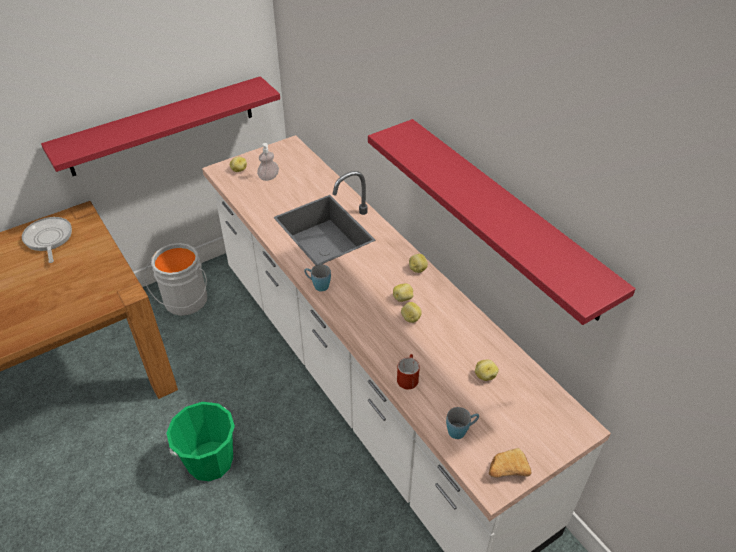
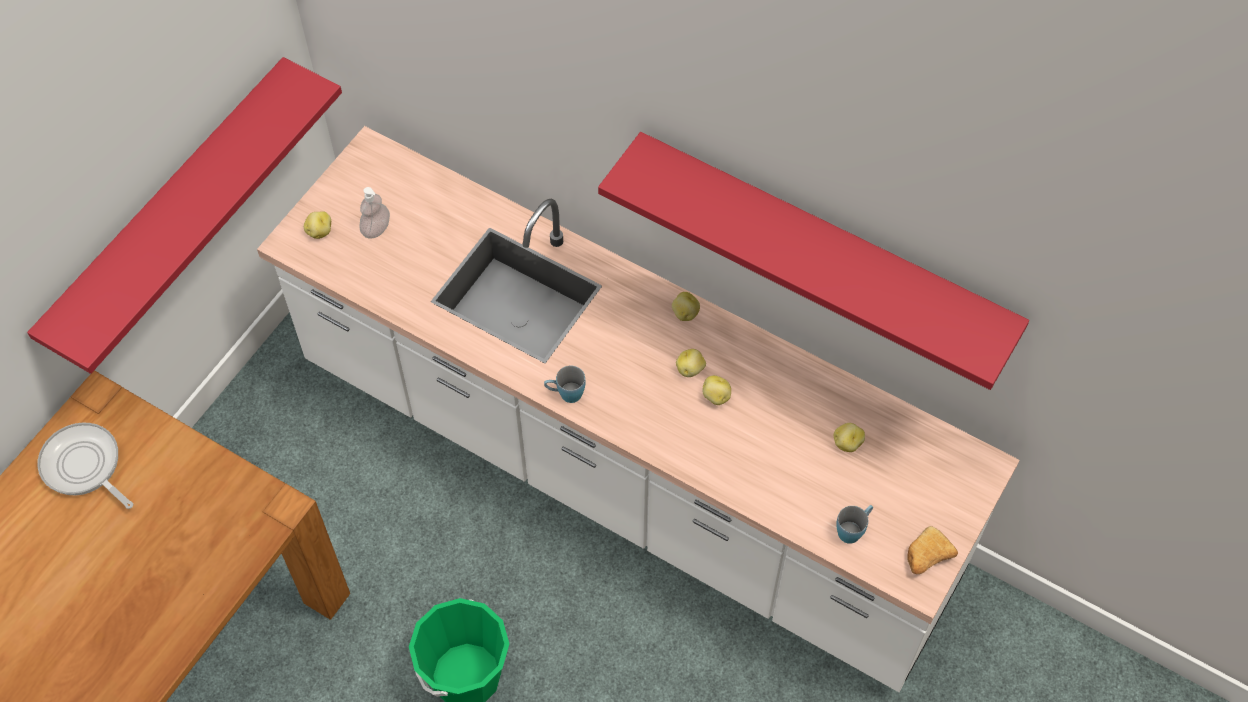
camera: 25 degrees left, 15 degrees up
(184, 302) = (263, 446): grey bucket -> none
(407, 377) = (756, 484): red mug -> none

